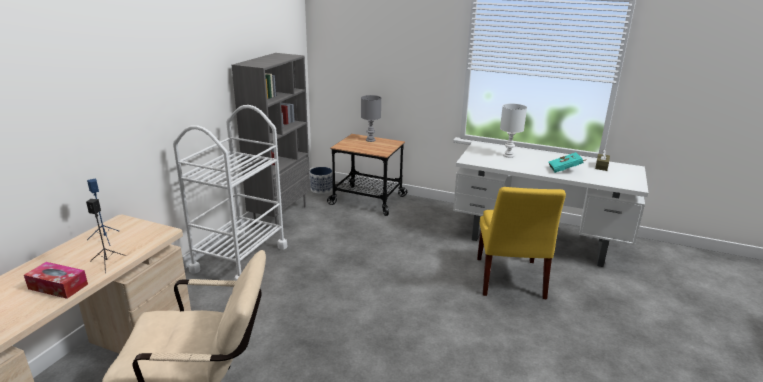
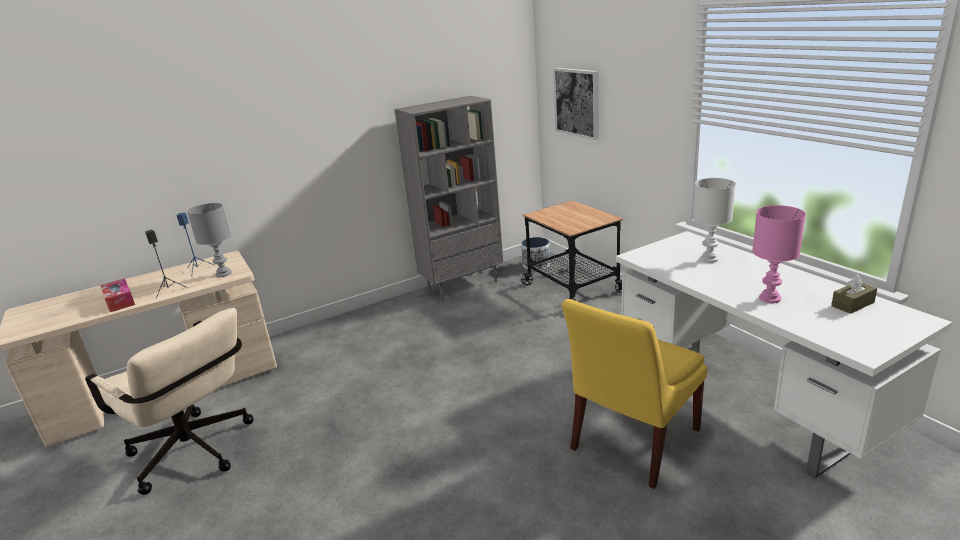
camera: 40 degrees right, 0 degrees up
(240, 258) = (377, 321): white cart -> none
(355, 57) = (577, 102): none -> picture
(370, 140) = (581, 211): grey table lamp -> grey table lamp (224, 273)
(565, 170) = (769, 298): turquoise book -> pink table lamp

